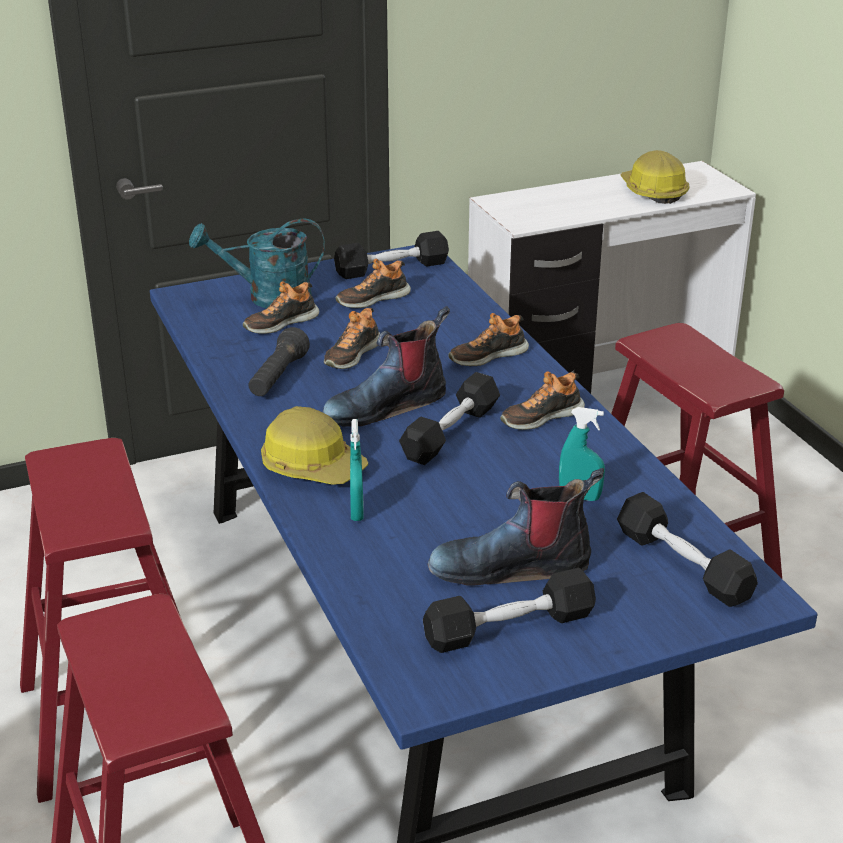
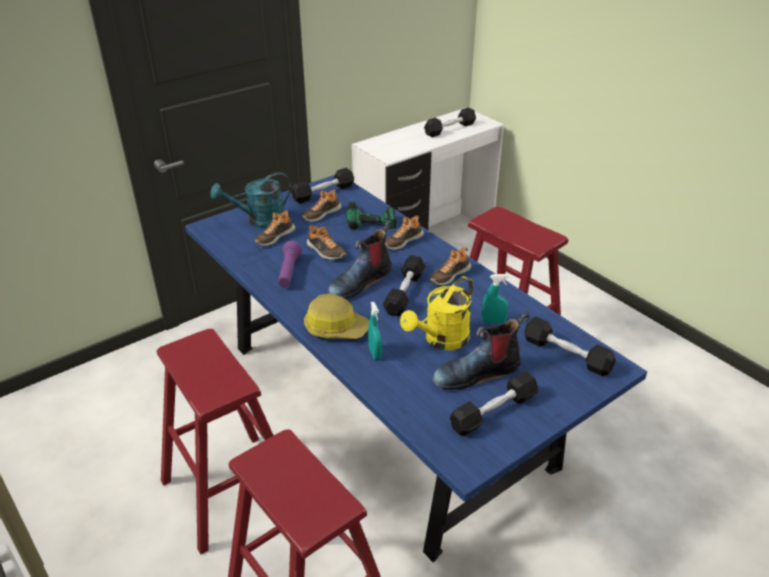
camera: 15 degrees left, 5 degrees up
(278, 377) = (289, 272): black flashlight -> purple flashlight
(352, 355) = (325, 251): shoe -> shoe turned 60 degrees counterclockwise
(451, 311) = (369, 215): none -> power drill
(476, 510) = (441, 340): none -> yellow watering can
(652, 192) = (450, 129): hard hat -> black dumbbell

